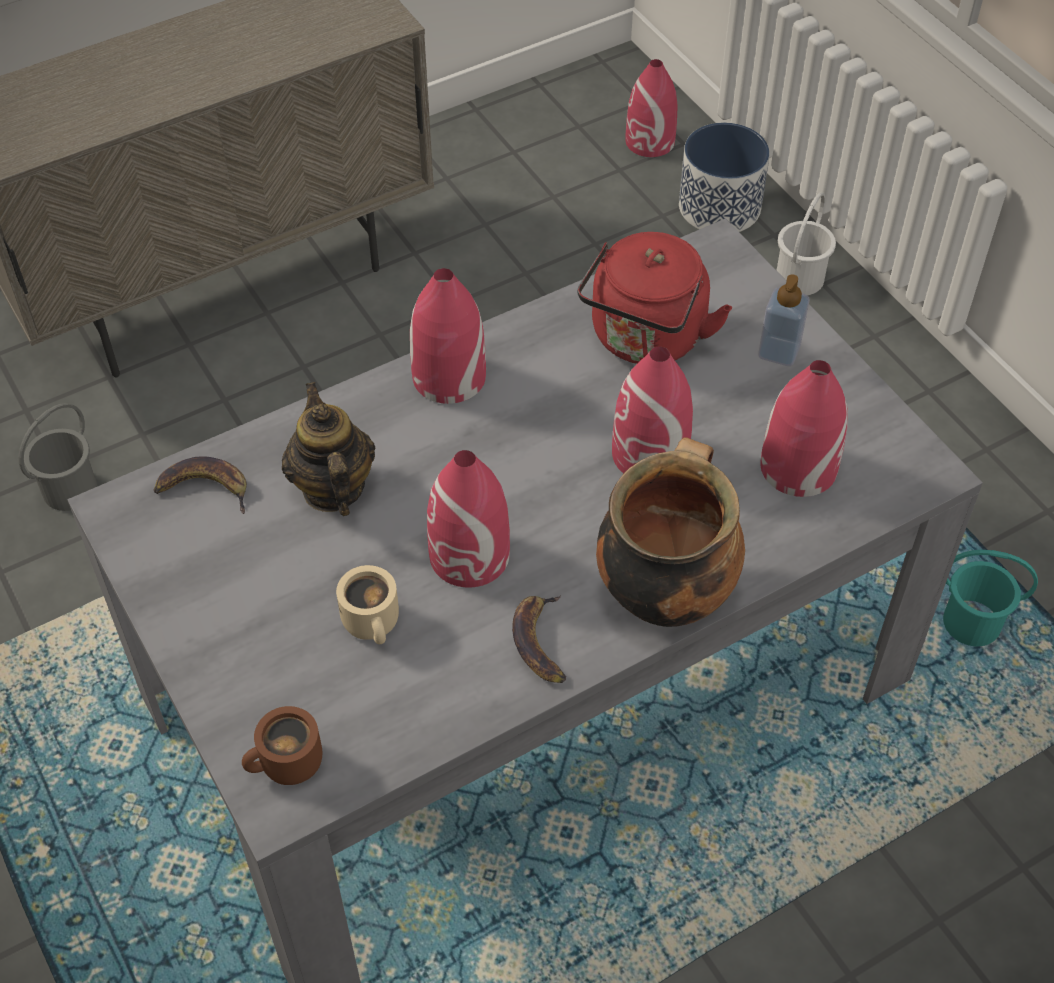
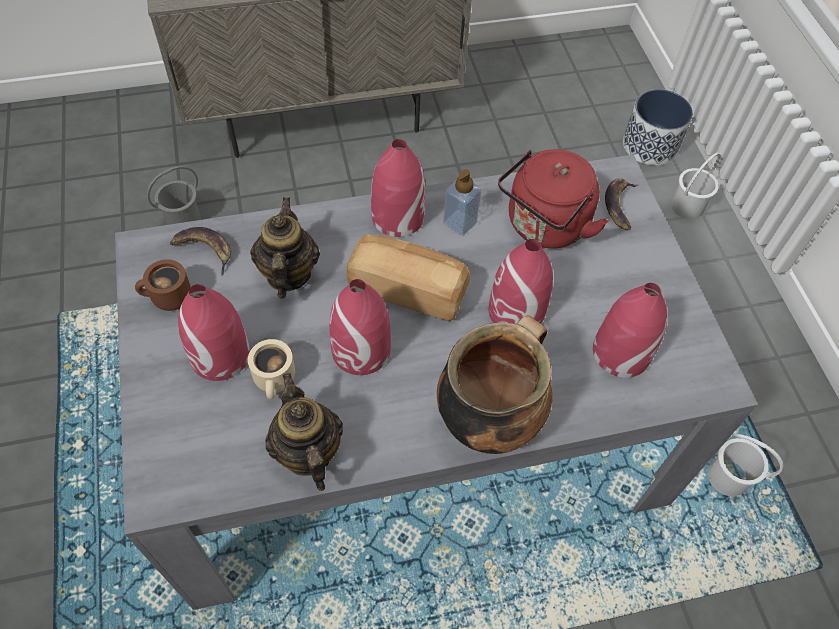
camera: 15 degrees right, 5 degrees up
(288, 766) = (174, 469): brown mug -> brown mug (168, 299)
(452, 697) = (307, 452): none -> teapot
(500, 464) = (408, 289): none -> bread
(539, 641) = (385, 430): banana -> banana (619, 205)
(650, 142) = (619, 92): red vase -> red vase (220, 355)
(779, 351) = (637, 261): soap dispenser -> soap dispenser (459, 223)
(971, 622) = (727, 476): turquoise bucket -> white bucket

